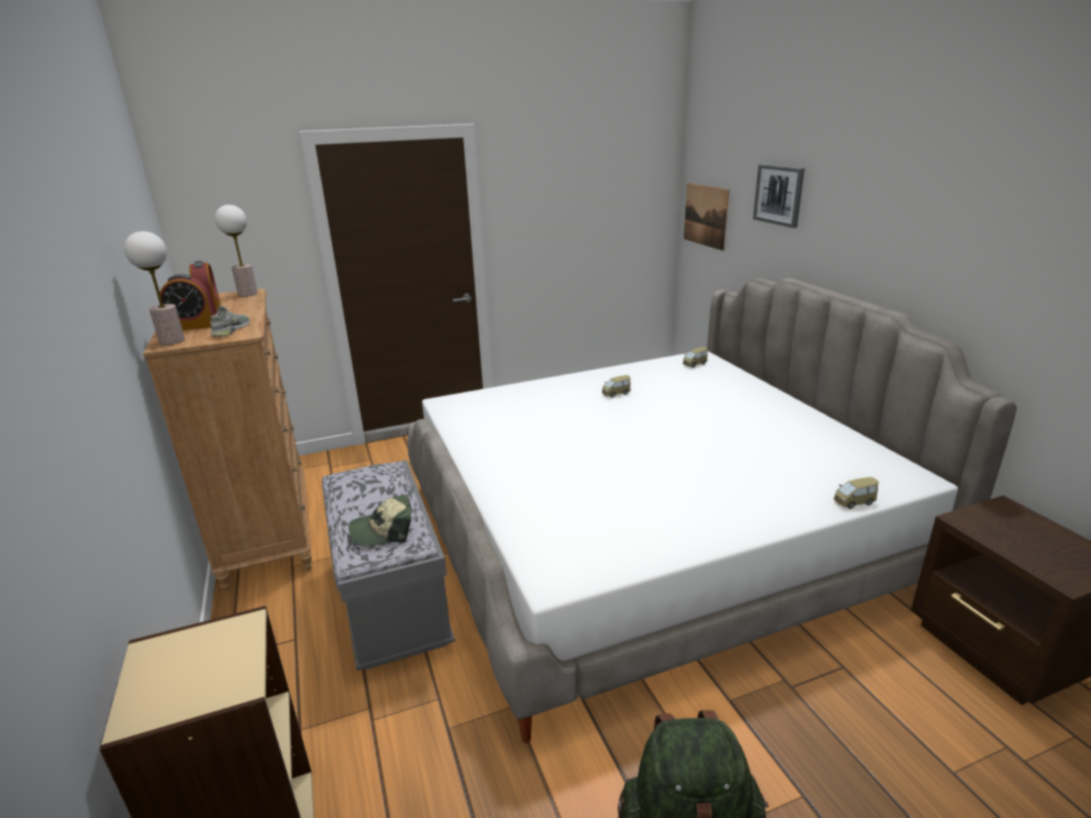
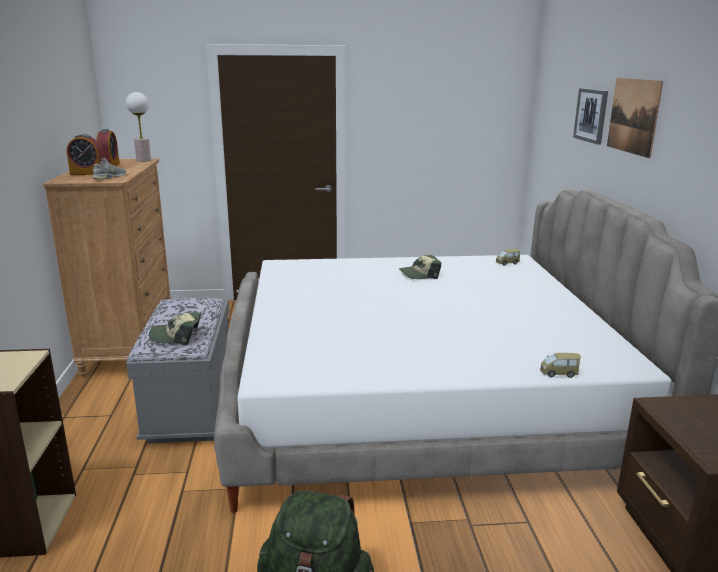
camera: 15 degrees right, 5 degrees down
(172, 341) = (67, 179): table lamp -> none
(616, 393) = (419, 275): toy car -> cap
(705, 215) = (546, 135): picture -> picture (633, 116)

